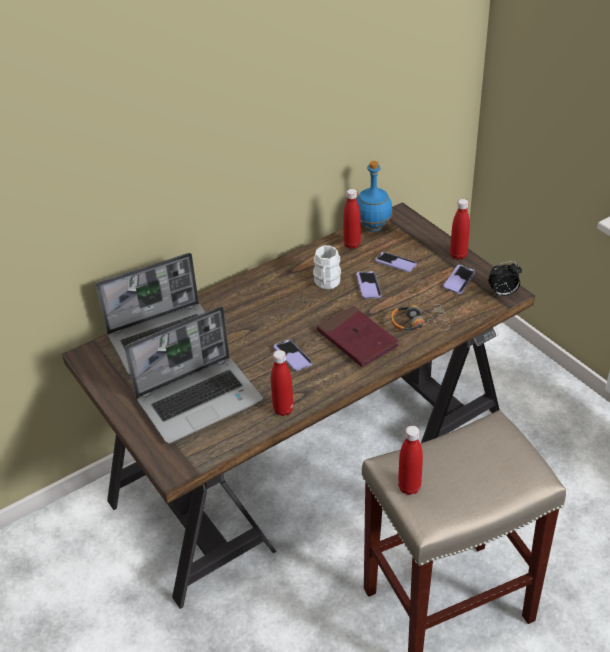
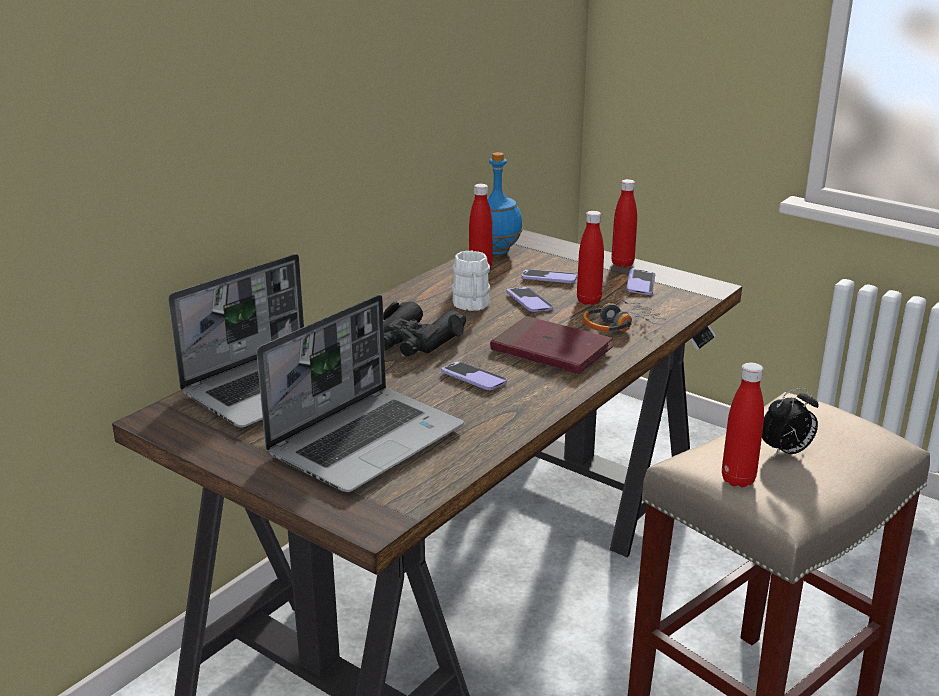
camera: 20 degrees left, 15 degrees down
(271, 314) = (415, 342): none -> black binoculars
(283, 410) = (498, 432): red bottle -> red bottle (588, 300)
(503, 294) = (703, 289): alarm clock -> alarm clock (786, 452)

